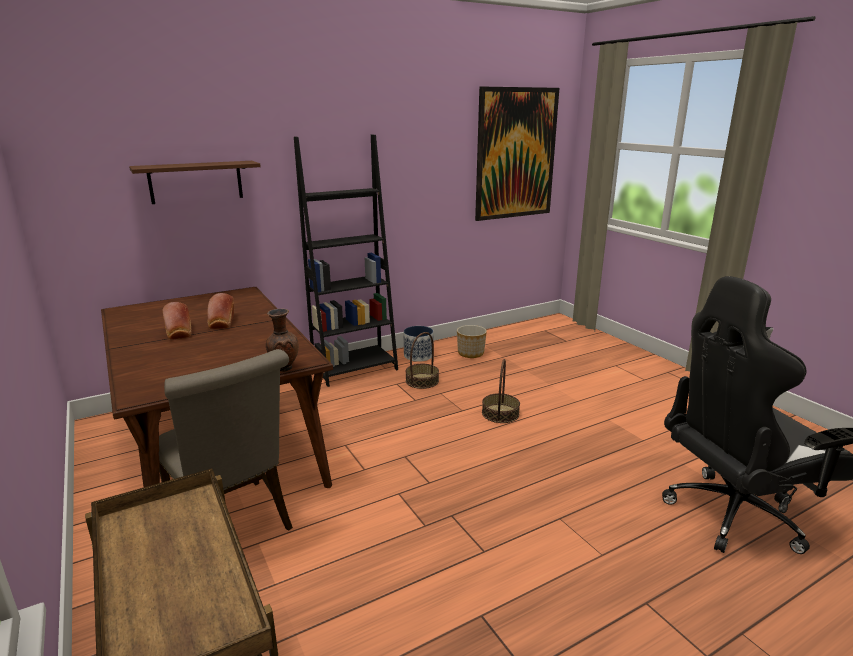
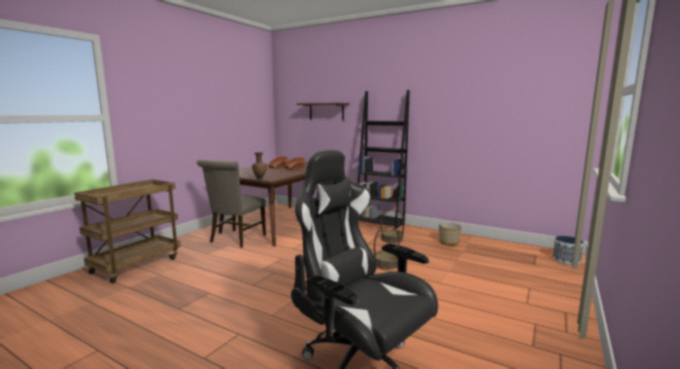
camera: 60 degrees right, 10 degrees down
(418, 355) = (419, 232): planter -> planter (566, 260)
(516, 154) = (530, 105): picture -> none

